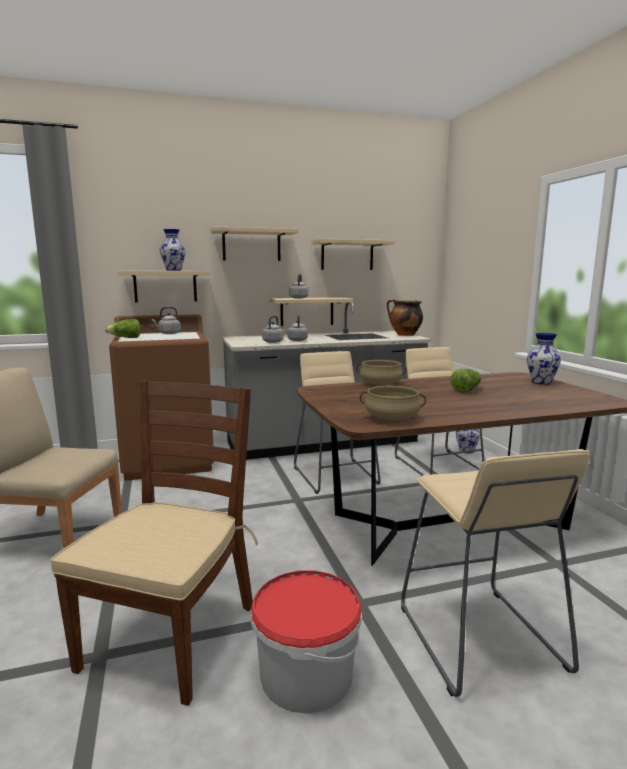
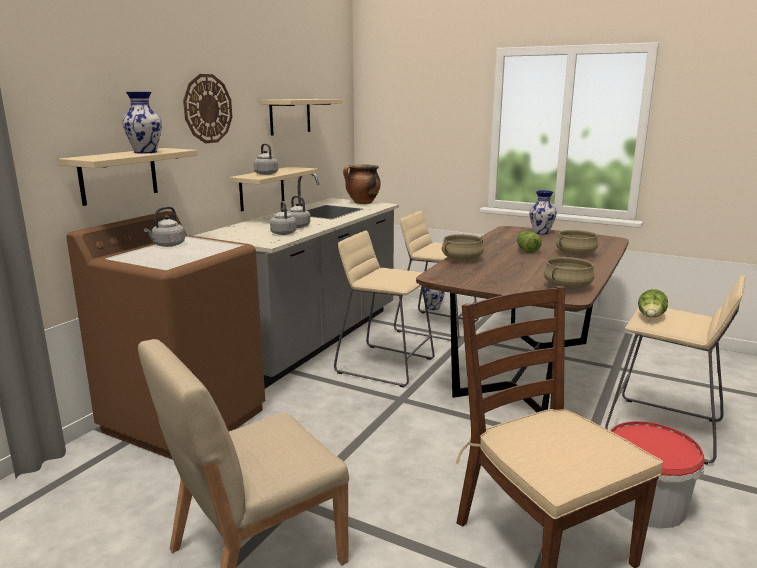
camera: 45 degrees left, 5 degrees up
(125, 338) = (150, 263): lettuce -> lettuce (651, 317)
(251, 245) = (207, 109): beige shelf -> wall clock
(508, 402) = (575, 254): none -> beige cooking pot

